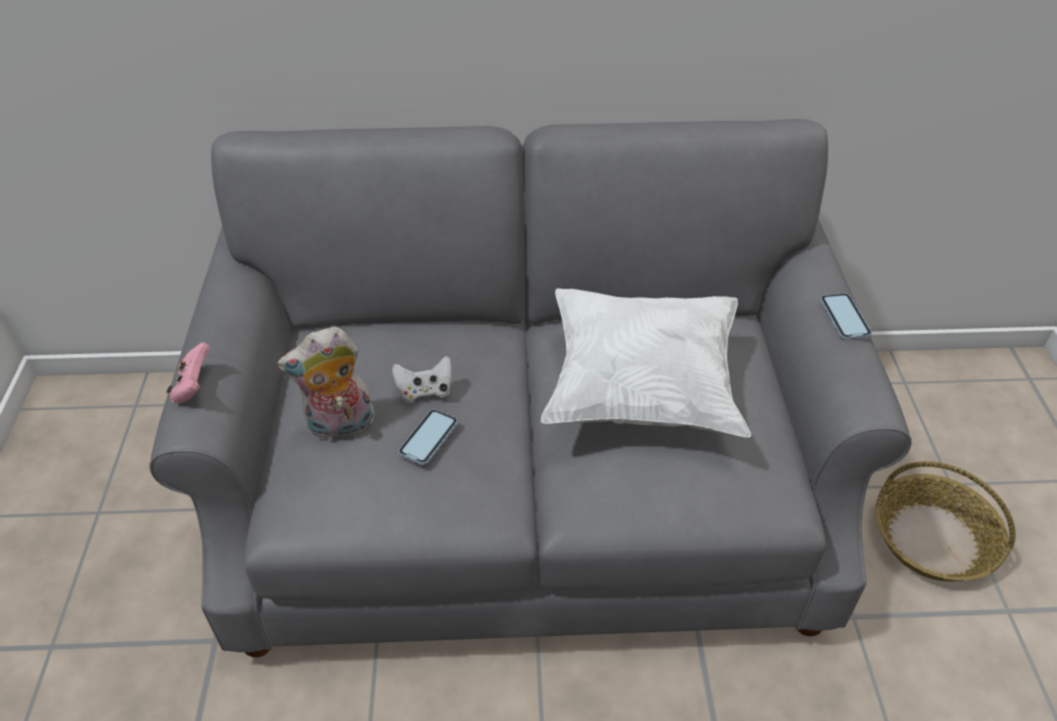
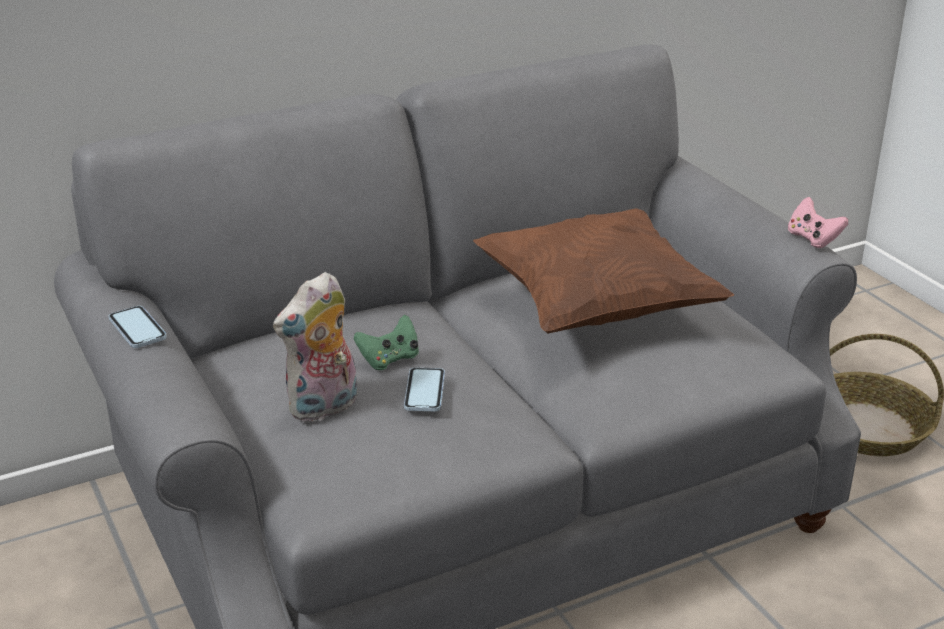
camera: 25 degrees left, 15 degrees down
(193, 387) = (165, 391): pink game controller -> pink game controller (813, 239)
(425, 391) = (389, 359): white game controller -> green game controller
(641, 388) = (596, 307): white pillow -> brown pillow
(844, 318) = (746, 202): phone -> phone (137, 329)

